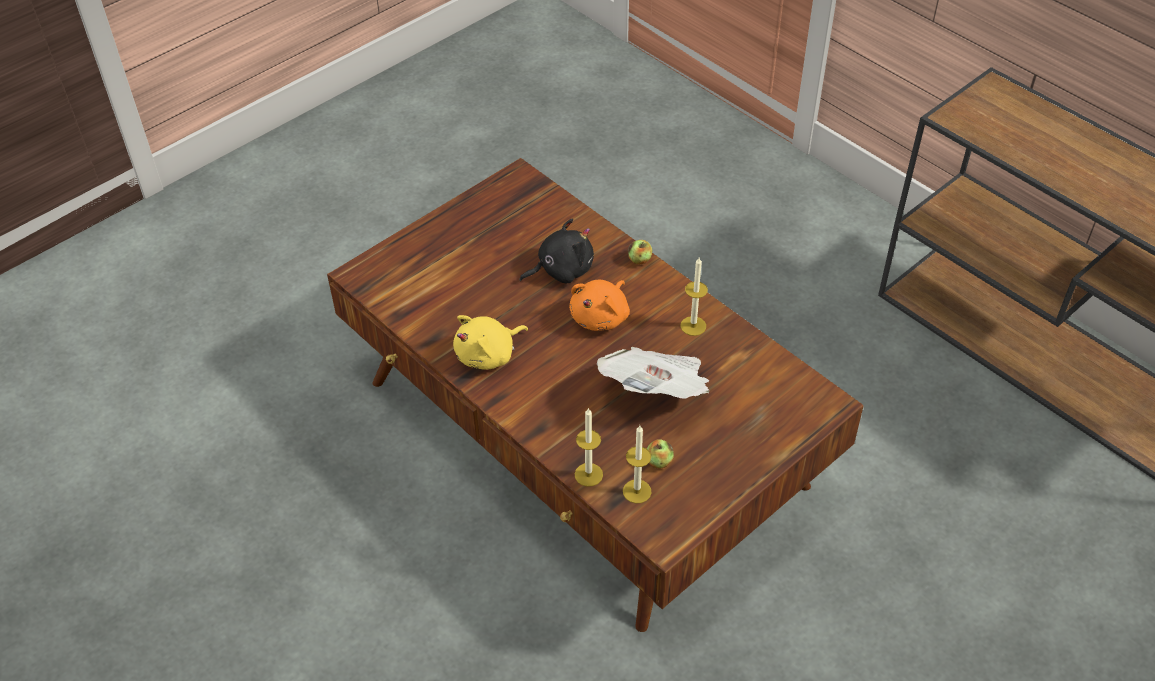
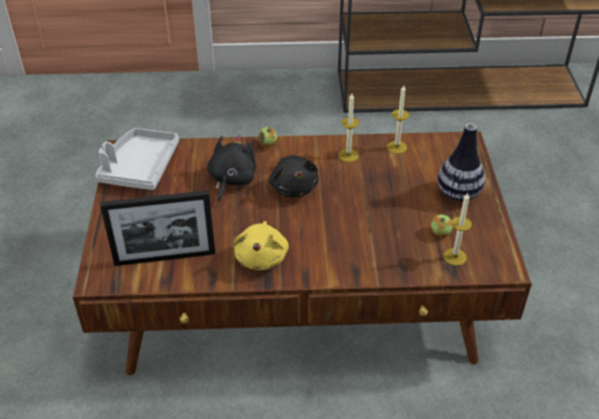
camera: 50 degrees left, 5 degrees down
(422, 295) = (165, 258): none -> picture frame
(509, 202) = (139, 167): none -> grey tray
(588, 474) = (419, 270): candle -> candle (396, 147)
(601, 317) = (293, 187): orange plush toy -> black plush toy
(657, 391) = (383, 200): newspaper -> none
(734, 443) = (458, 194): none -> vase

